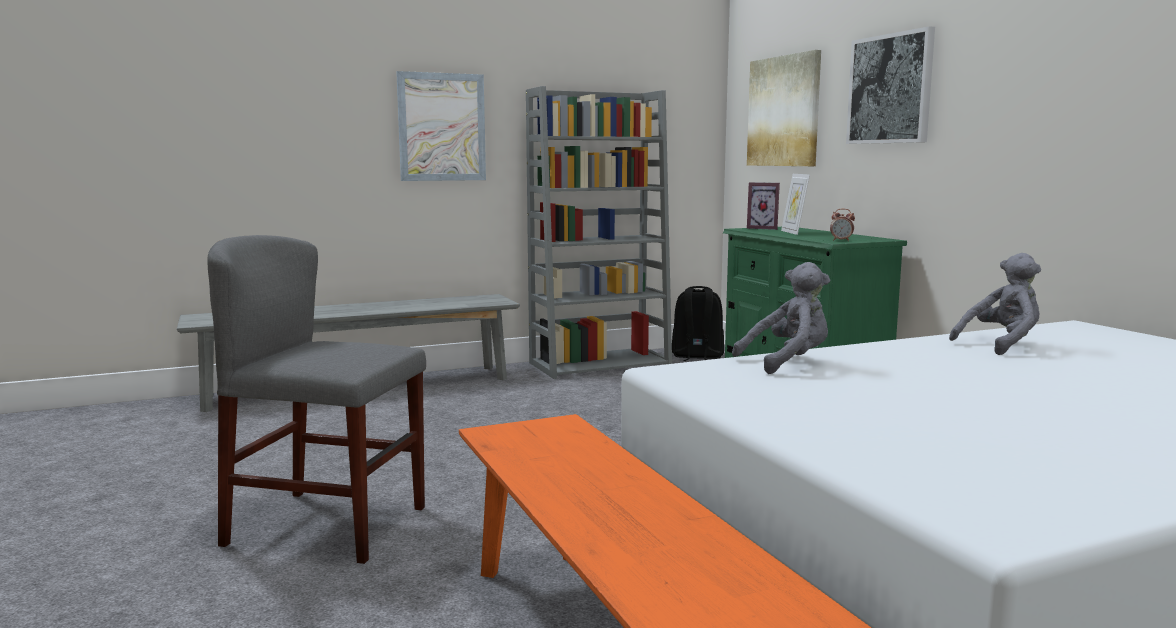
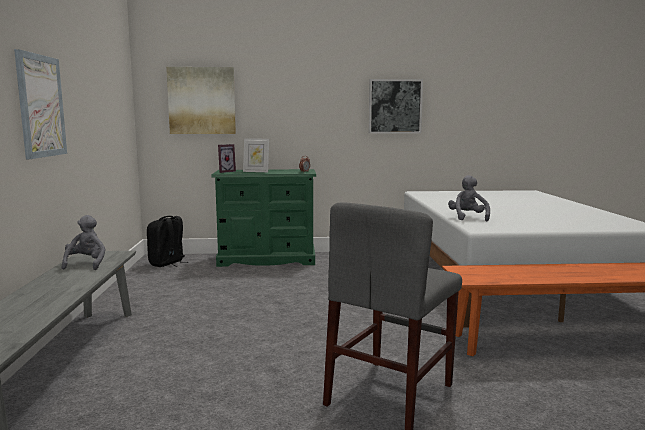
camera: 70 degrees left, 0 degrees up
(601, 364) = (140, 285): grey bookcase -> none
(890, 89) = (291, 94): picture -> picture (395, 106)
(1001, 345) = (446, 200): grey plush toy -> grey plush toy (86, 264)

